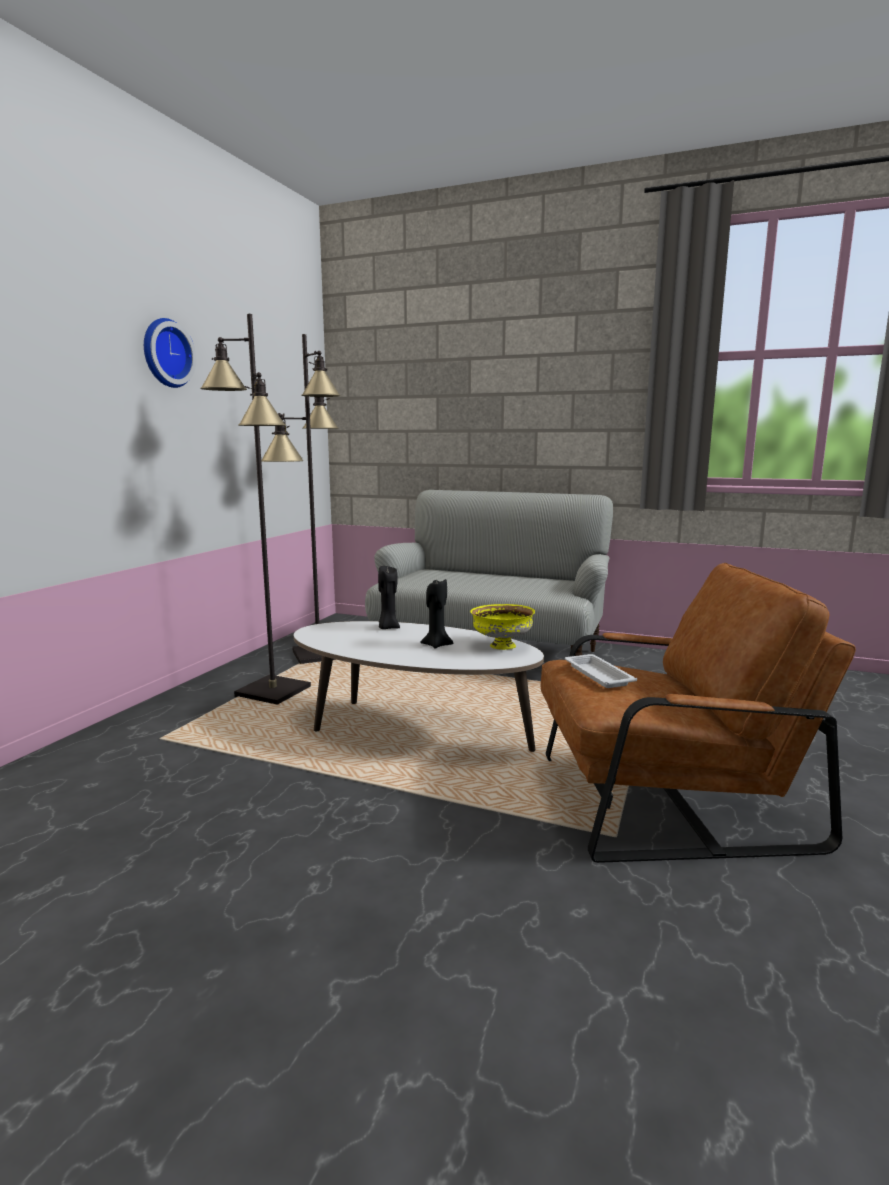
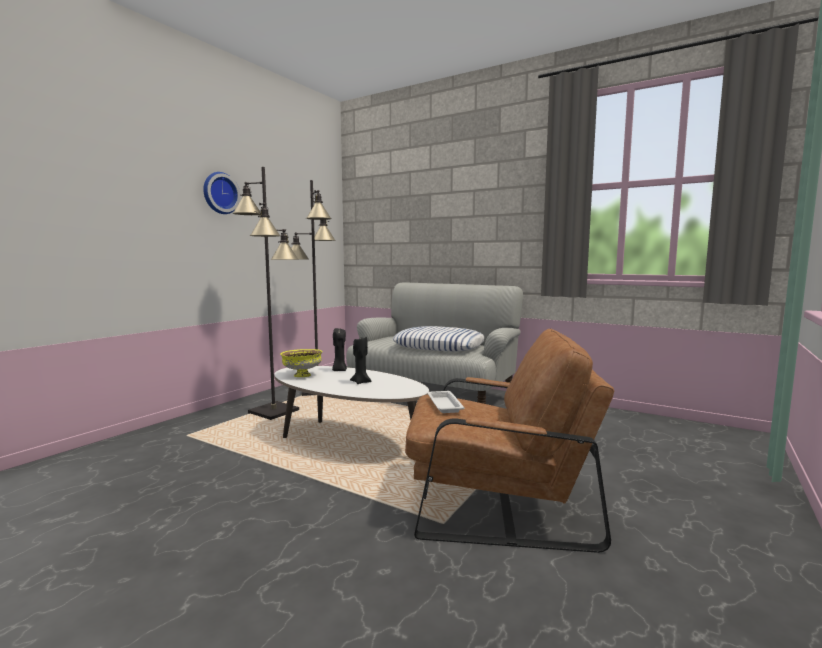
camera: 10 degrees right, 5 degrees down
(501, 646) = (404, 385): yellow bowl -> yellow bowl (302, 375)
(504, 584) = (439, 346): none -> pillow

